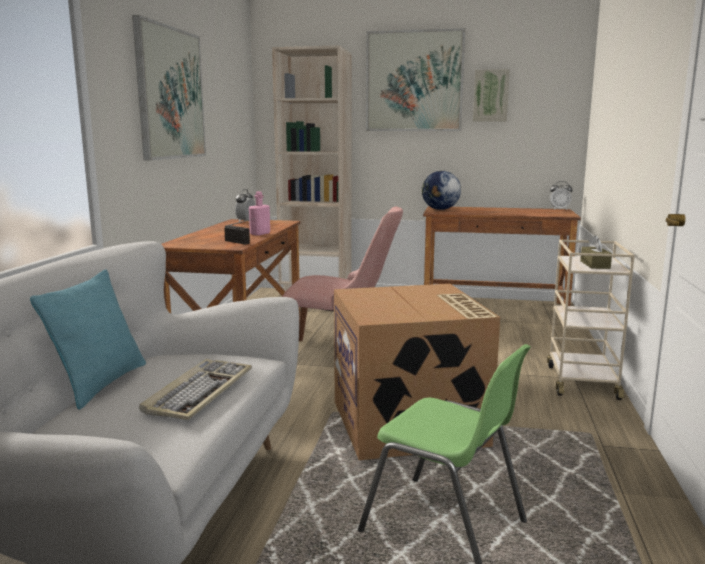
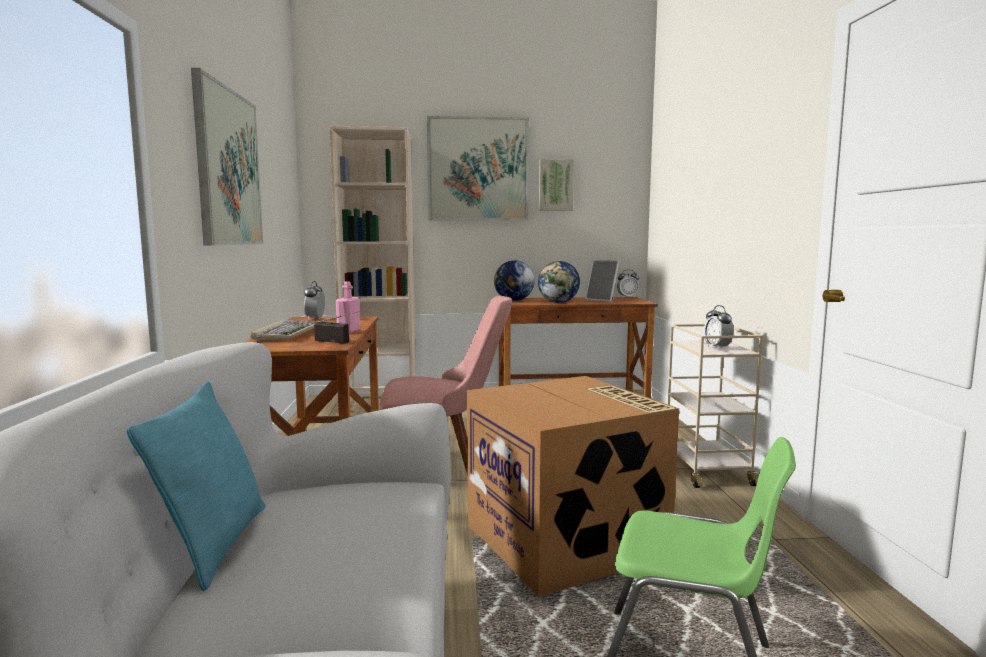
camera: 15 degrees left, 5 degrees down
(199, 392) = (370, 539): keyboard -> keyboard (287, 333)
(481, 213) = (558, 302): none -> globe
(529, 211) = (602, 300): none -> picture frame
(595, 265) = (717, 348): brown tissue box -> alarm clock

